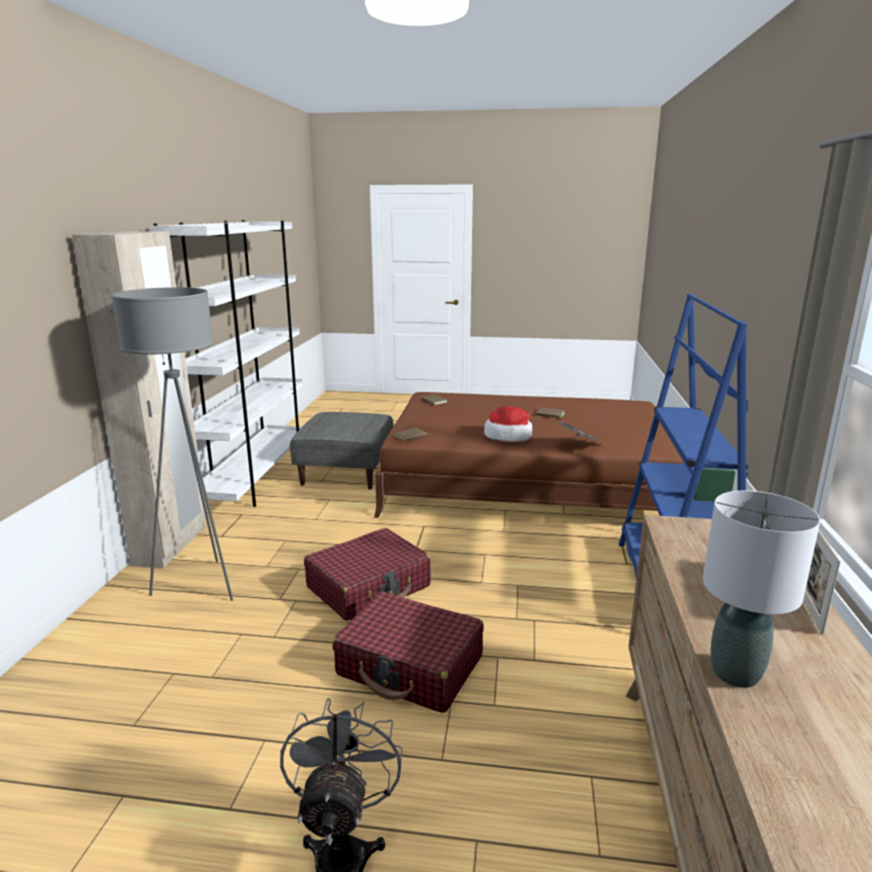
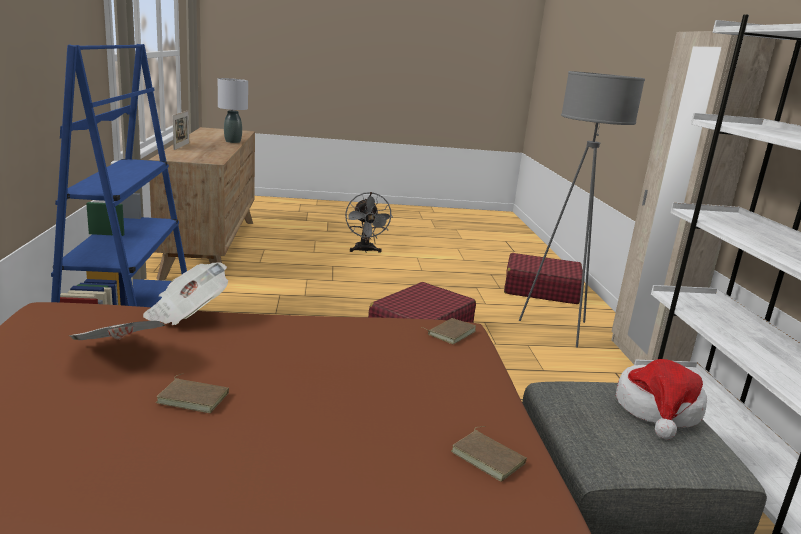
camera: 165 degrees right, 0 degrees up
(410, 666) = (362, 291): red suitcase -> red suitcase (540, 290)
(508, 436) = (295, 336): hat -> hat (658, 410)
(597, 427) = (119, 353): none -> newspaper

